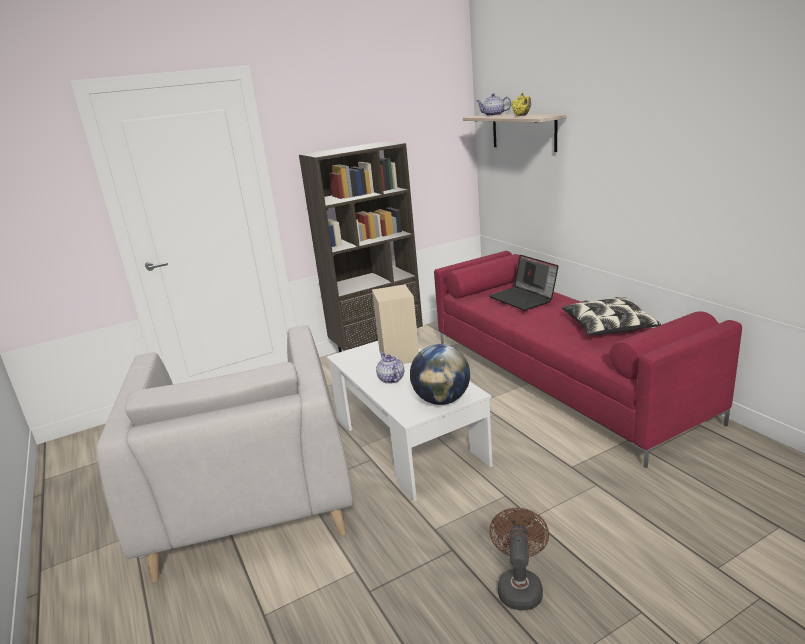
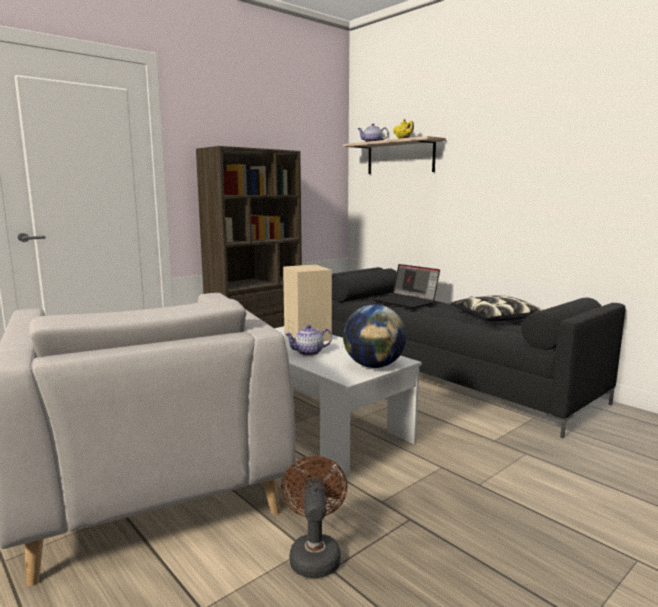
camera: 15 degrees left, 10 degrees down
(391, 379) = (309, 352): teapot -> teapot turned 75 degrees counterclockwise
(519, 586) = (500, 548): brown fan -> brown fan (314, 554)
(561, 378) = (446, 374): red sofa -> black sofa

